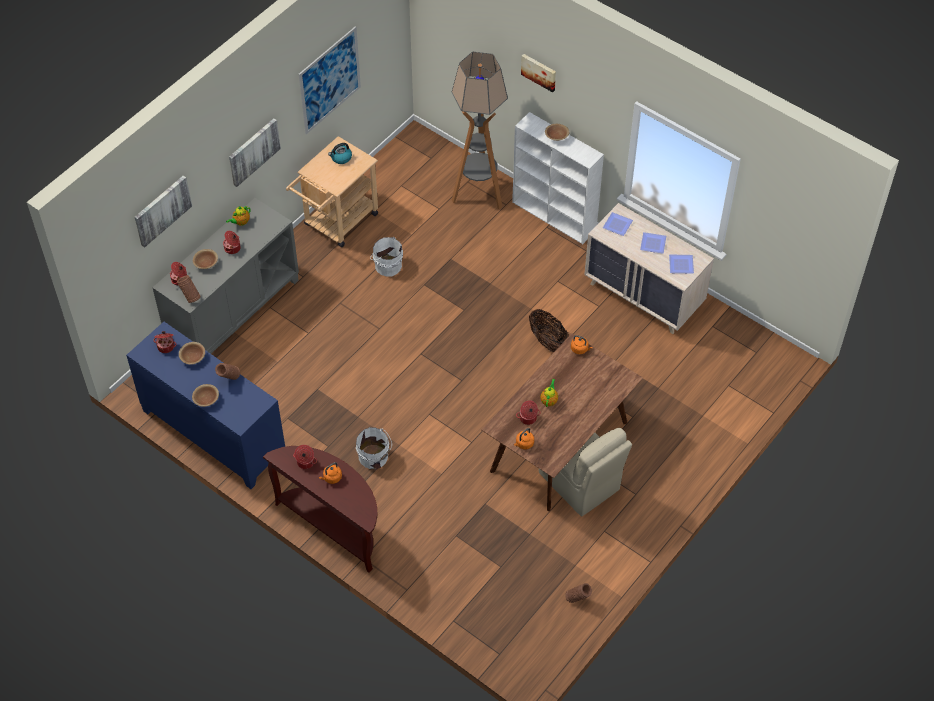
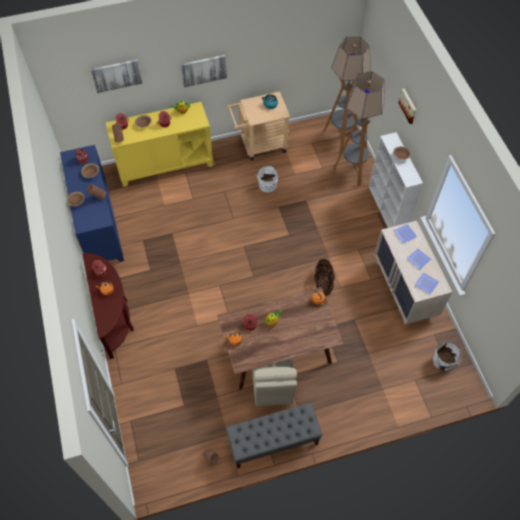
camera: 35 degrees right, 5 degrees up
(233, 311) = (165, 164): grey cabinet -> yellow cabinet
(330, 80) = (280, 50): picture -> none
(374, 458) = (169, 292): white bucket -> white bucket (443, 362)
(431, 161) = (340, 138): none -> floor lamp
(630, 540) = (273, 441): none -> grey bench

